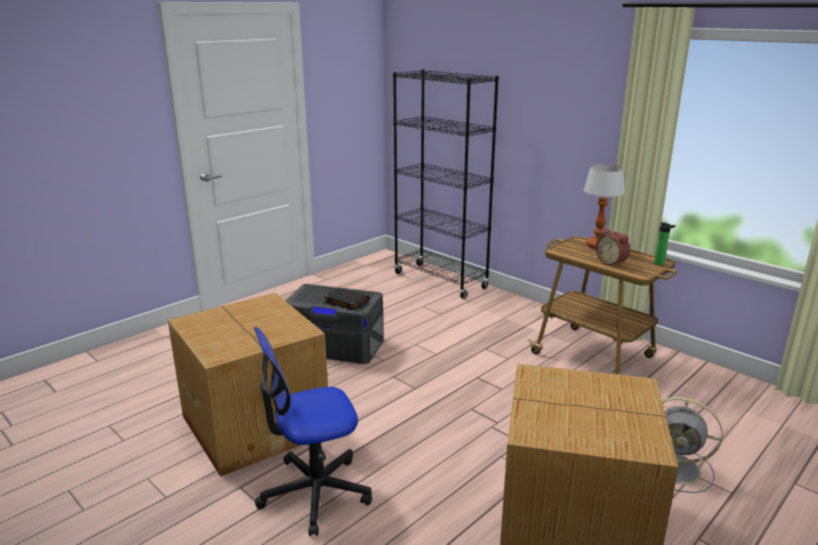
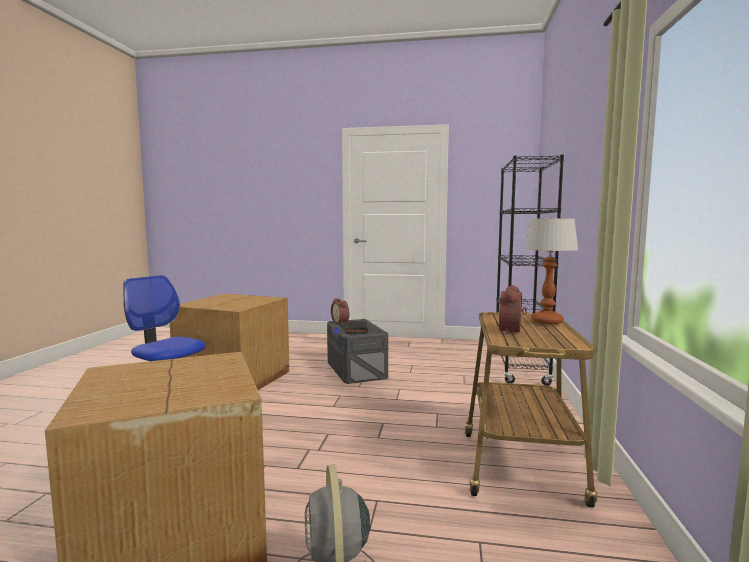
camera: 55 degrees right, 15 degrees down
(303, 299) = (341, 322): none -> alarm clock
(661, 264) = (567, 346): bottle -> none

